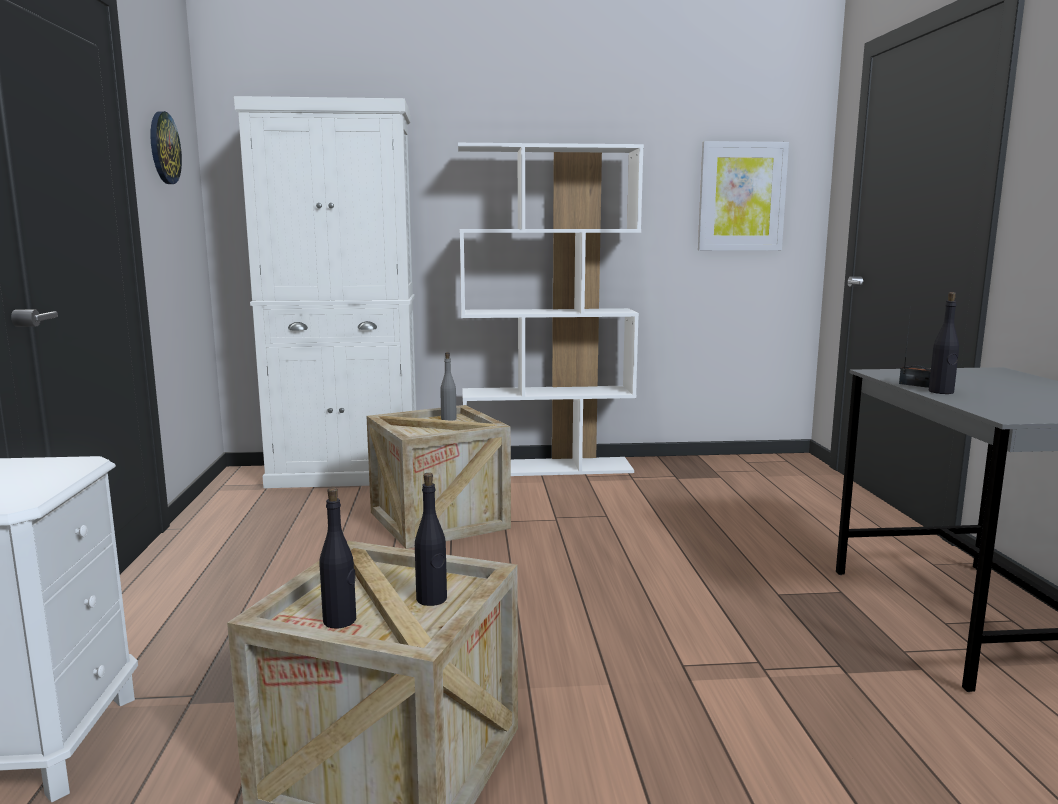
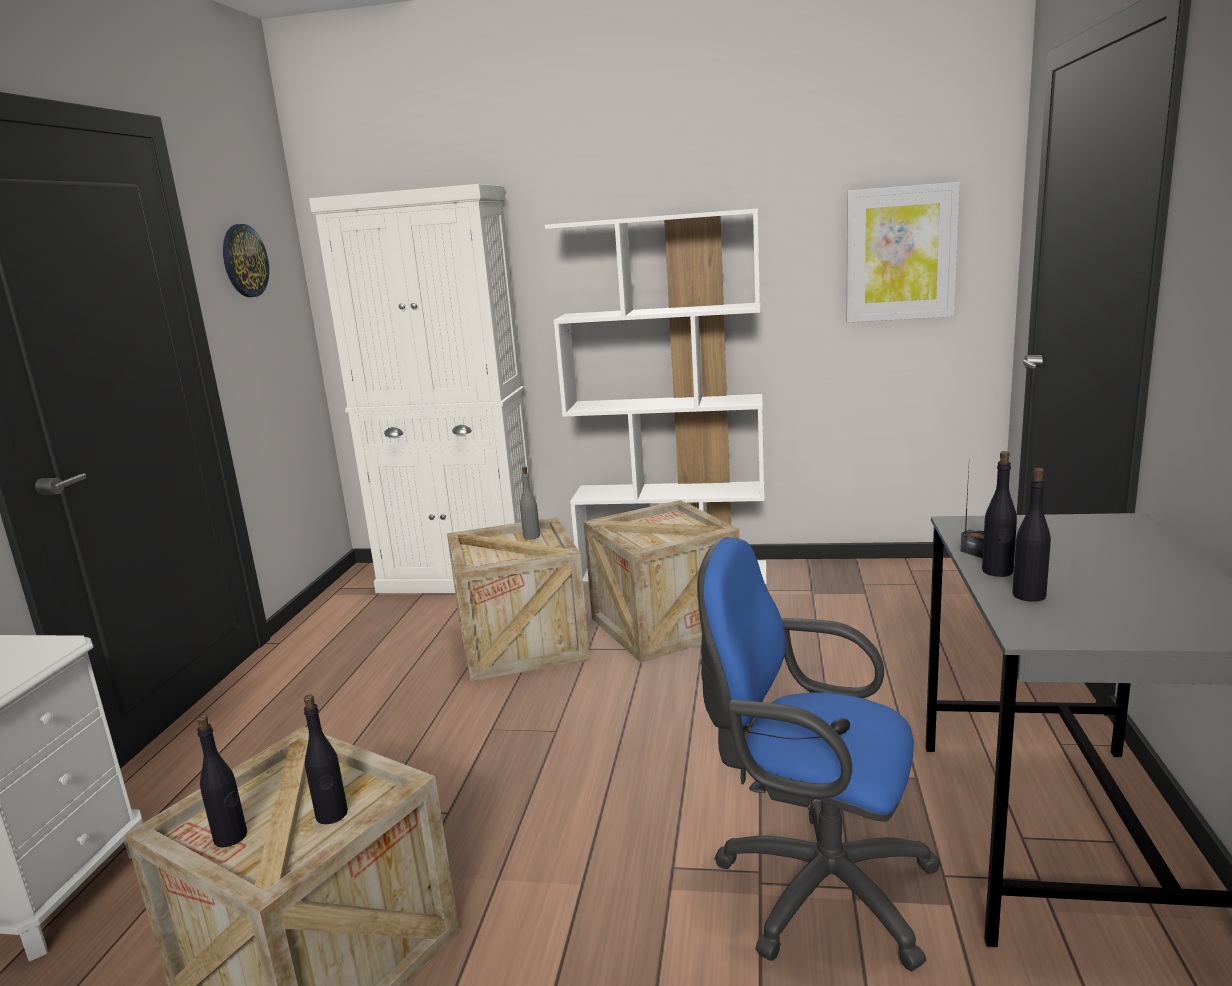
camera: 15 degrees right, 5 degrees up
(564, 502) = (665, 625): none -> crate
(809, 667) = (814, 886): none -> blue office chair
(981, 401) = (1029, 595): none -> black bottle

